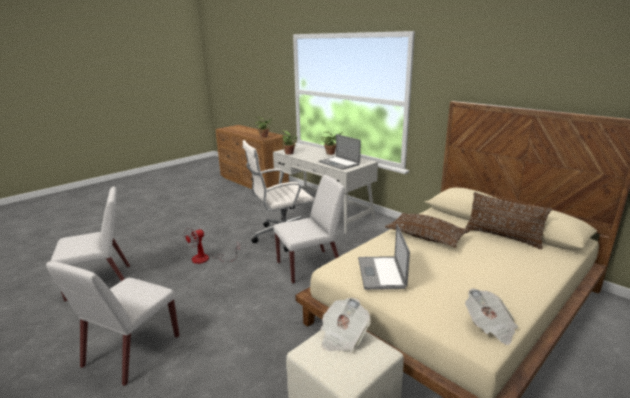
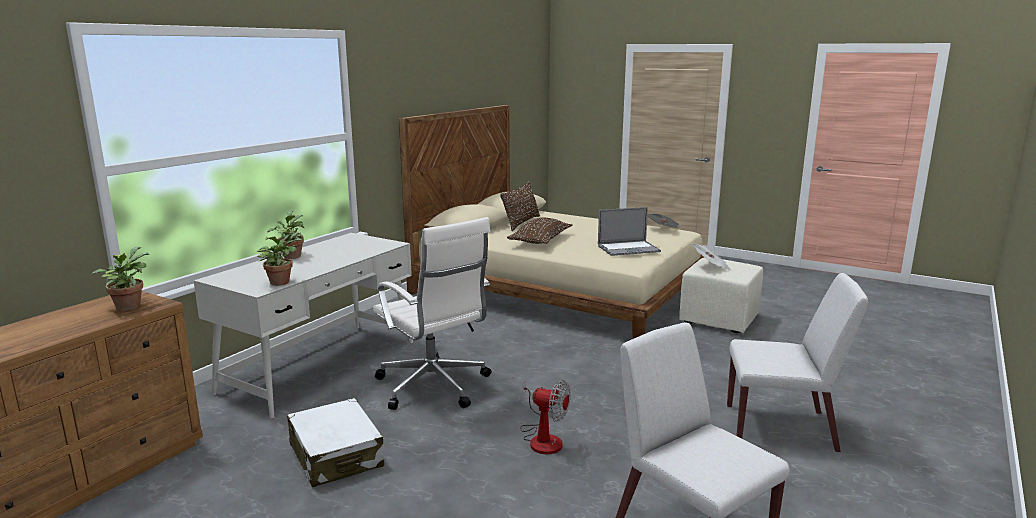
camera: 105 degrees left, 5 degrees down
(236, 215) = (336, 455): none -> white suitcase
(310, 266) = (522, 354): white chair -> none
(339, 163) = (359, 248): laptop -> none

